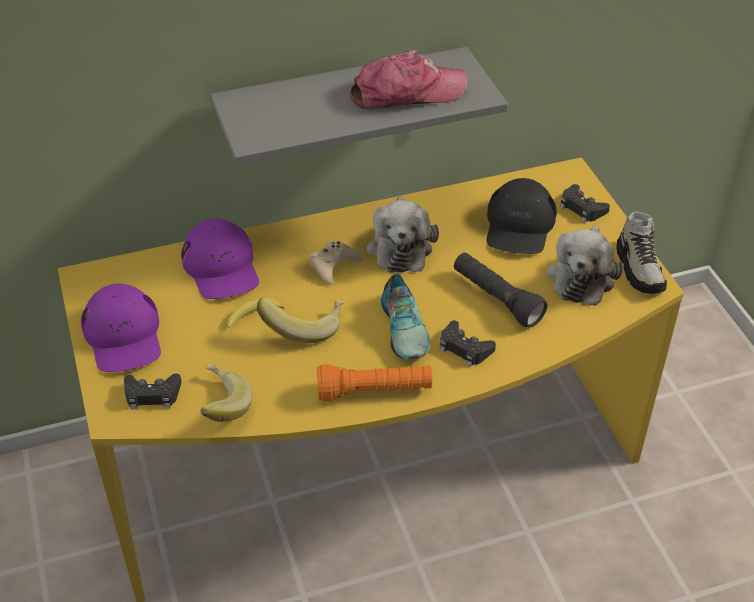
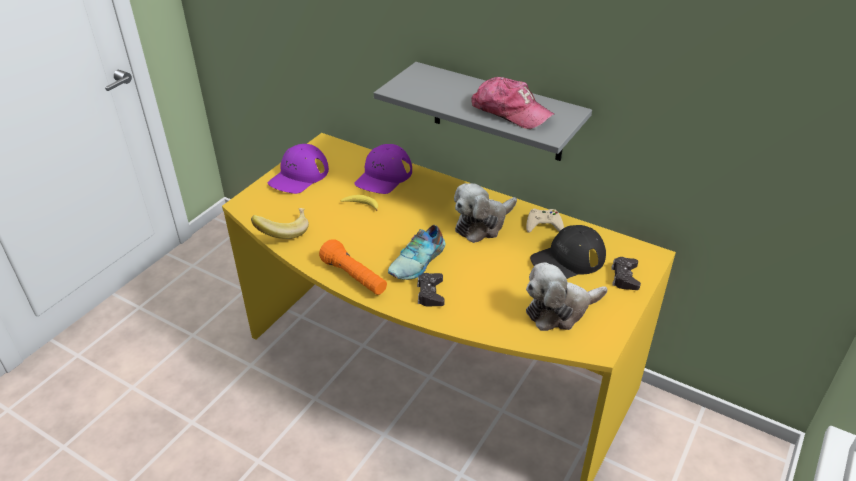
camera: 50 degrees right, 5 degrees down
(152, 395) = (269, 206): black game controller -> none
(304, 327) = (374, 226): banana -> none
(333, 265) = (434, 210): beige game controller -> beige game controller (543, 224)
(496, 299) = (489, 284): black flashlight -> none
(639, 269) = (604, 333): shoe -> none

